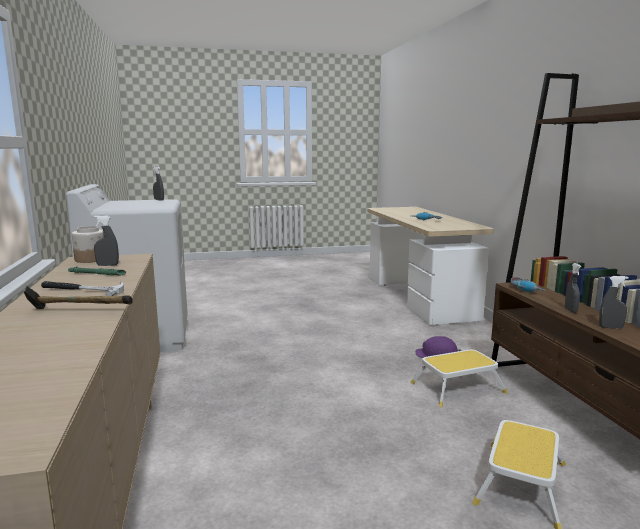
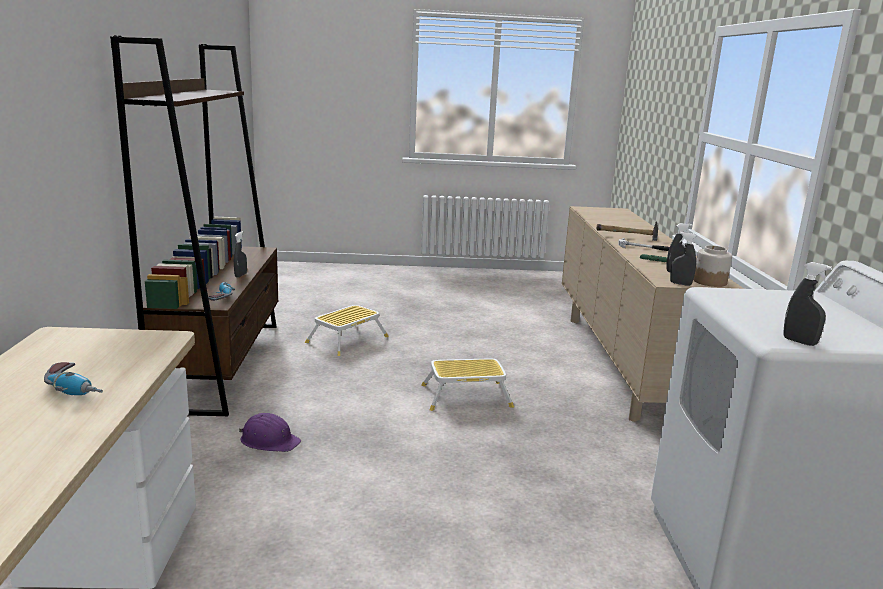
camera: 170 degrees left, 5 degrees up
(457, 387) = (304, 397): yellow step ladder -> yellow step ladder (466, 396)
(611, 327) = (249, 263): grey spray bottle -> grey spray bottle (680, 284)

